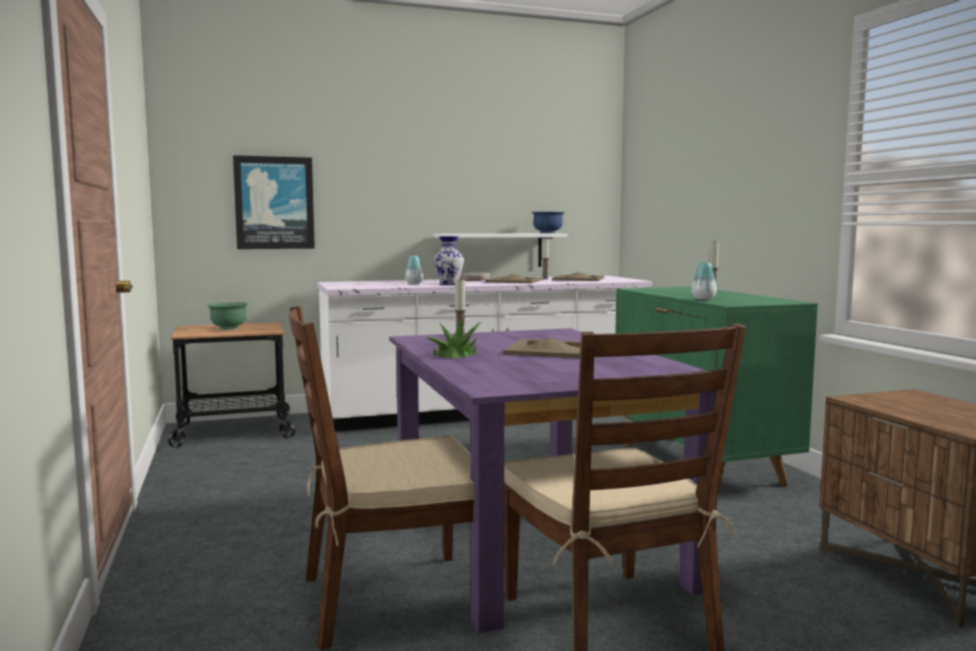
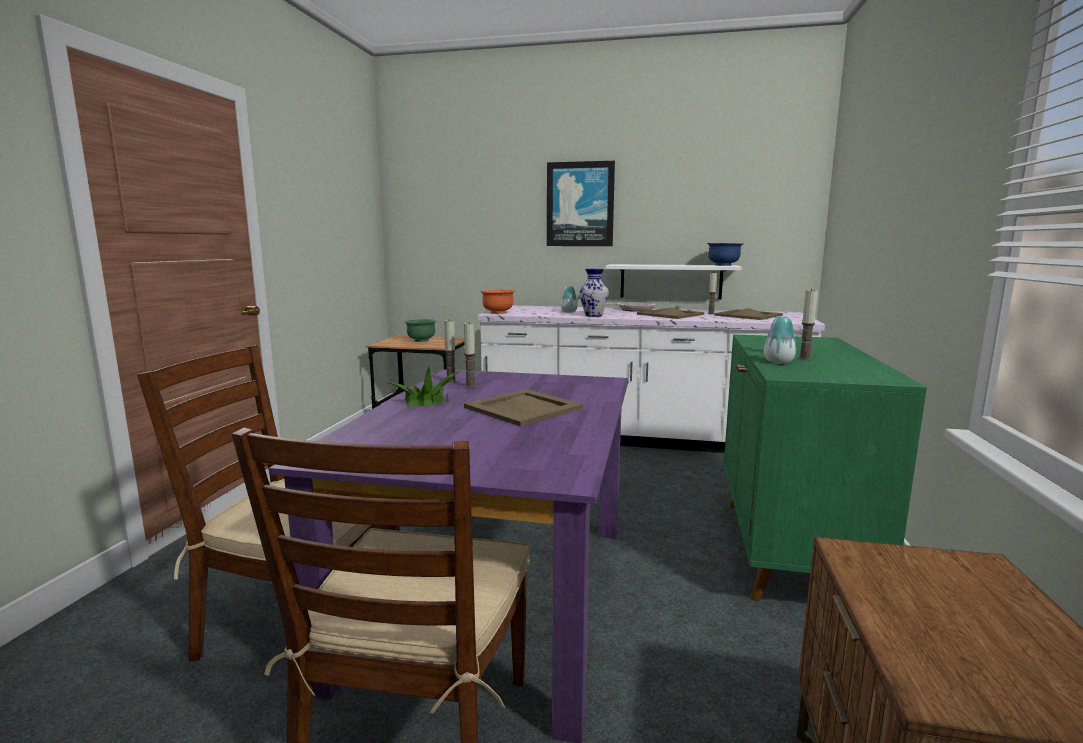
camera: 30 degrees right, 5 degrees up
(274, 203) = (471, 236): picture -> picture (580, 204)
(343, 287) = (497, 313): none -> orange bowl
(431, 342) = (451, 381): none -> candle

